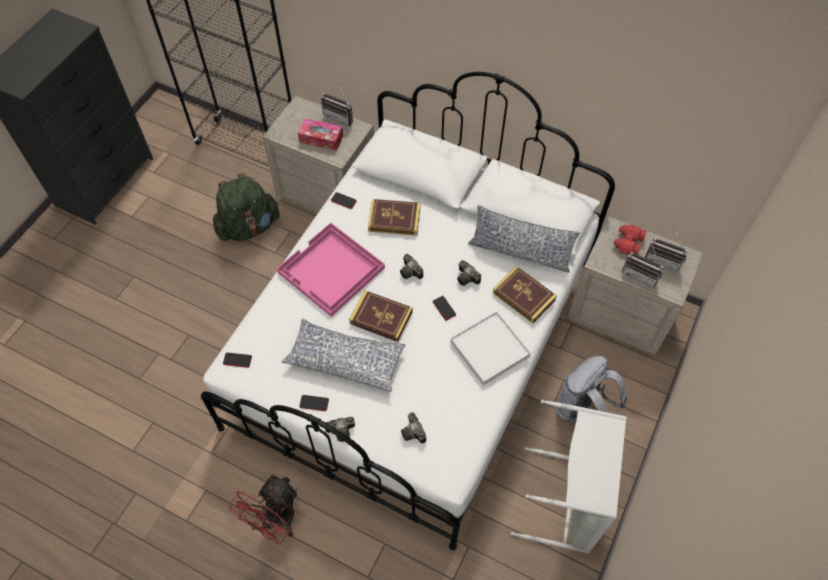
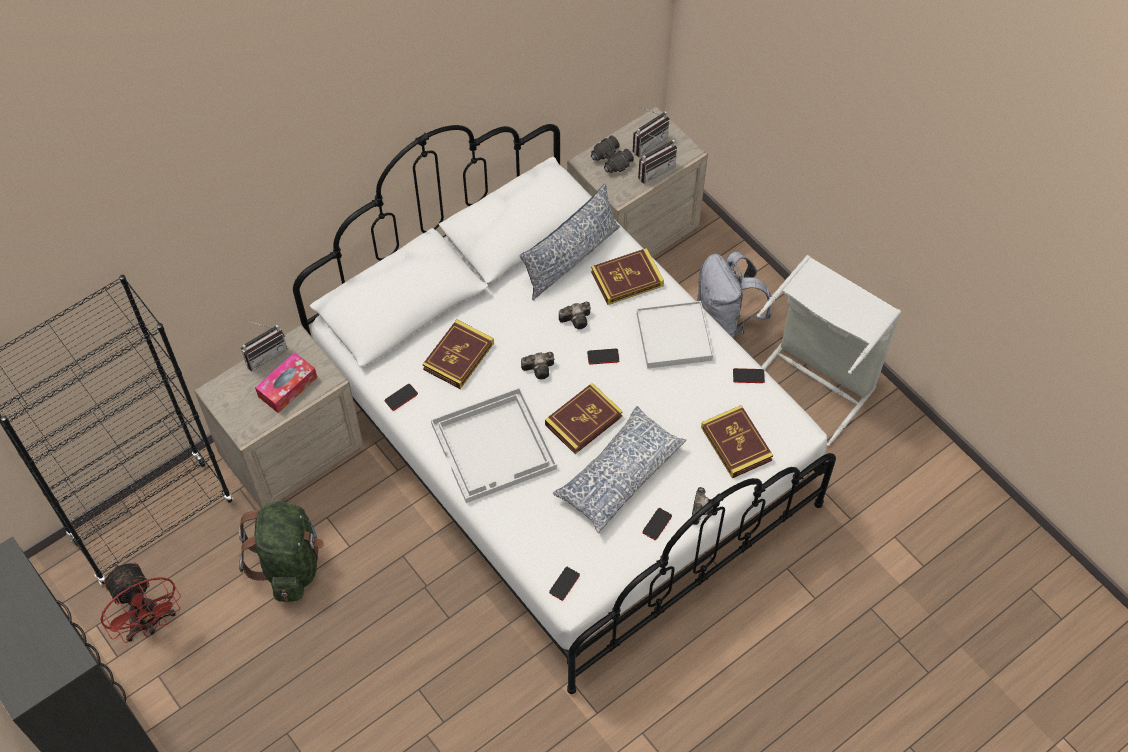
camera: 65 degrees left, 0 degrees up
(276, 521) = (714, 668): red fan -> red fan (149, 623)
(331, 271) = (495, 447): pink tray -> white tray
(414, 433) = (736, 444): camera -> book
(483, 418) = (748, 376): none -> phone
(627, 243) = (610, 161): red binoculars -> black binoculars

